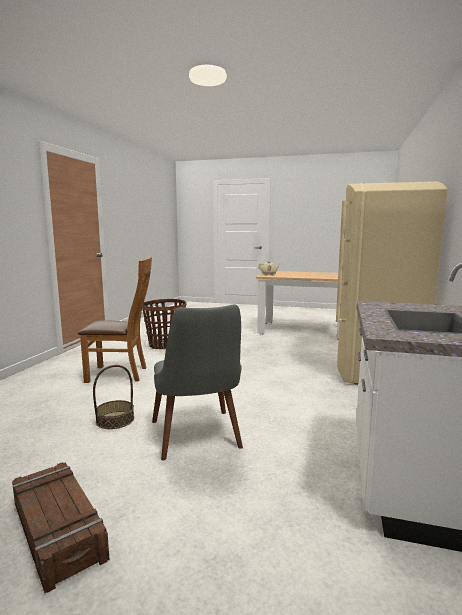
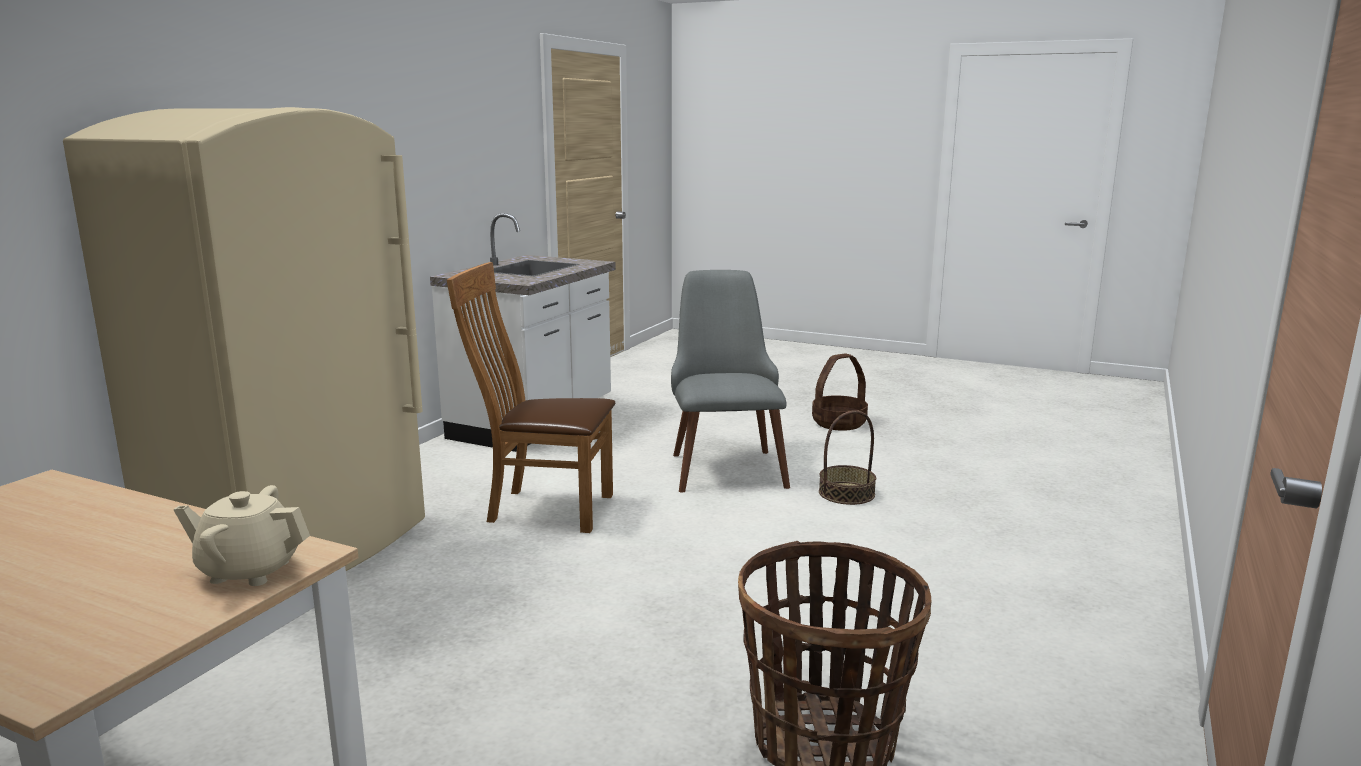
camera: 170 degrees left, 5 degrees up
(59, 529) = (839, 423): crate -> basket
(121, 374) = (901, 590): brown chair -> brown chair (543, 508)

